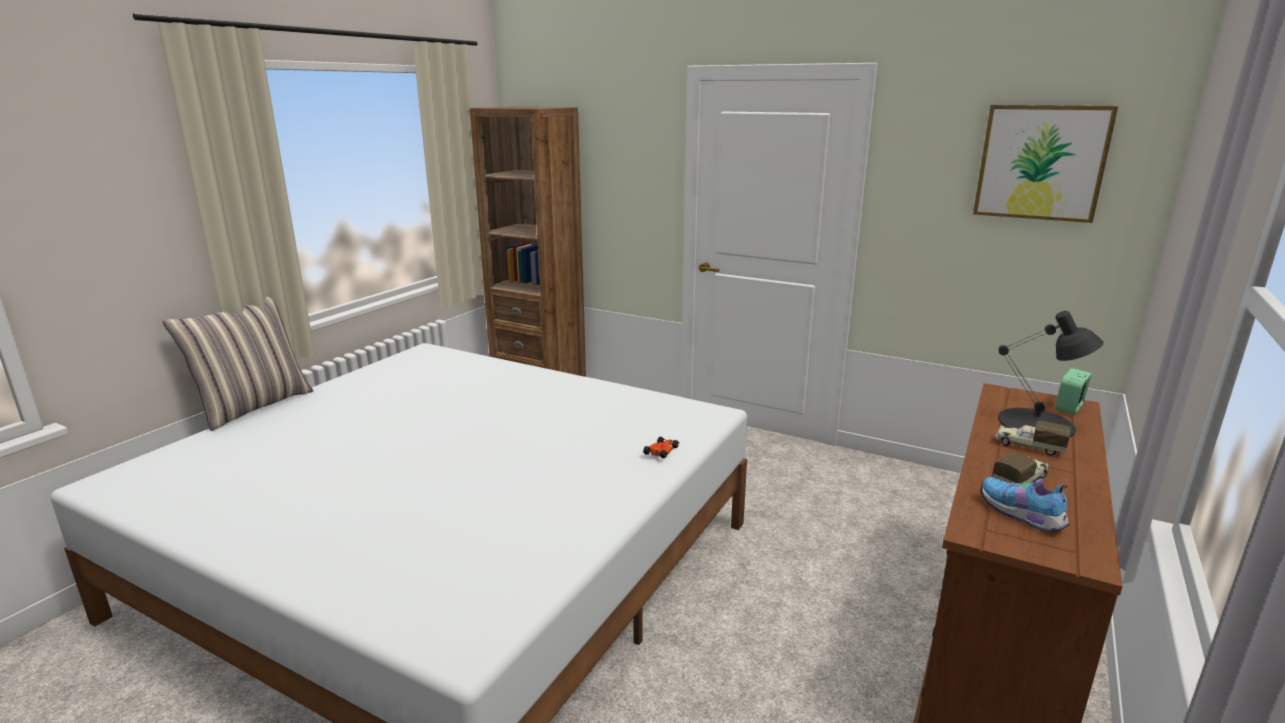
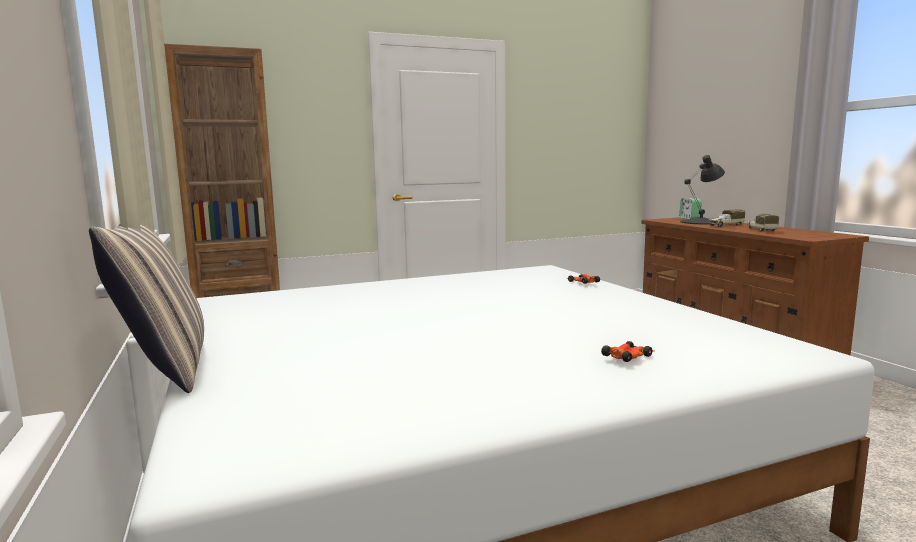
camera: 50 degrees left, 10 degrees down
(378, 546) = (628, 357): none -> toy car
(1022, 516) = (797, 234): shoe -> none
(1041, 162) = (593, 105): picture -> none

